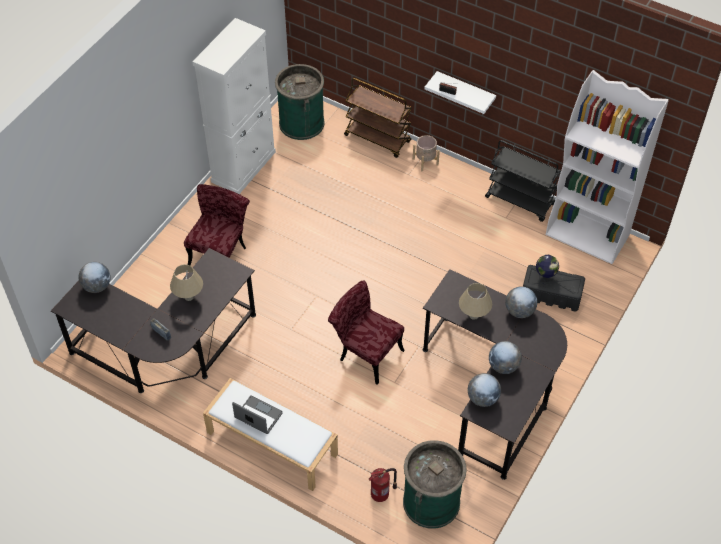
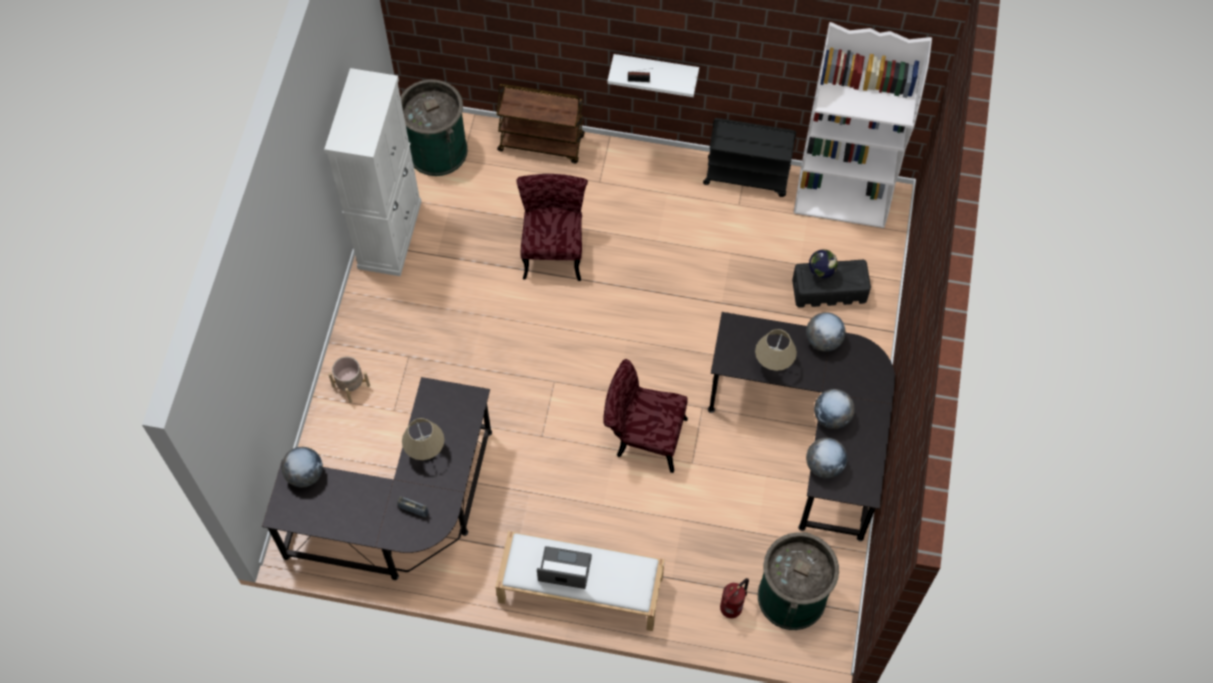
camera: 20 degrees left, 10 degrees up
(220, 252) = (412, 361): red chair -> red chair (553, 248)
(425, 161) = (613, 158): beige planter -> beige planter (351, 385)

